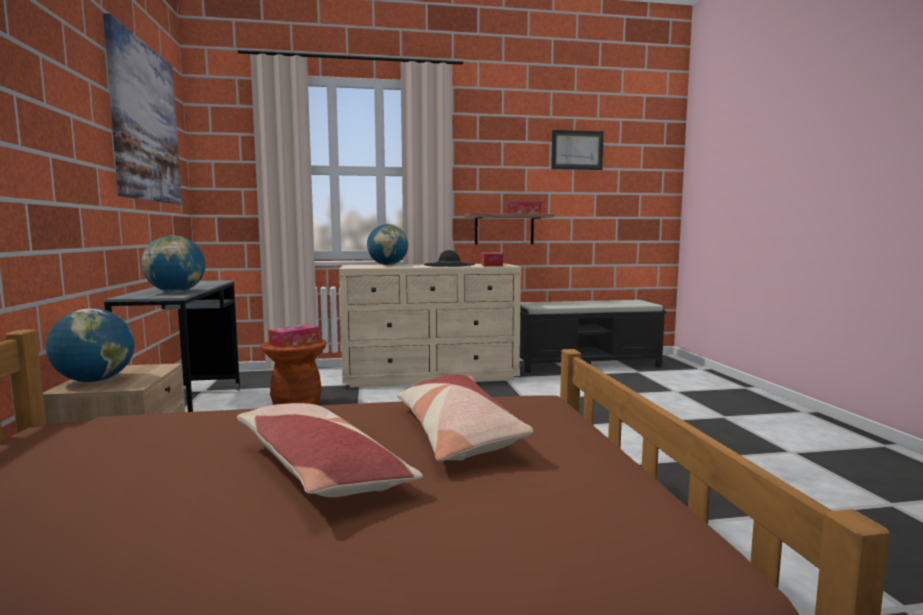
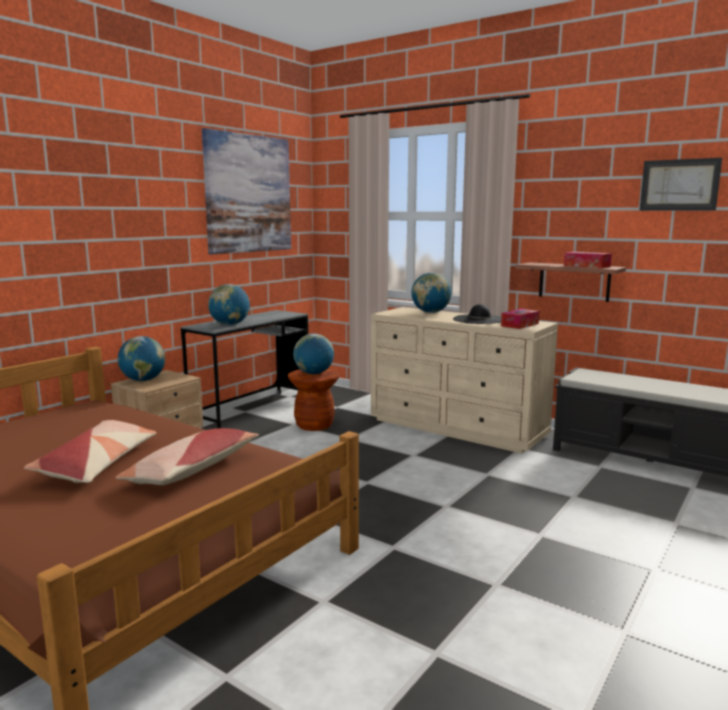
camera: 45 degrees right, 5 degrees up
(294, 342) = (313, 373): tissue box -> globe

